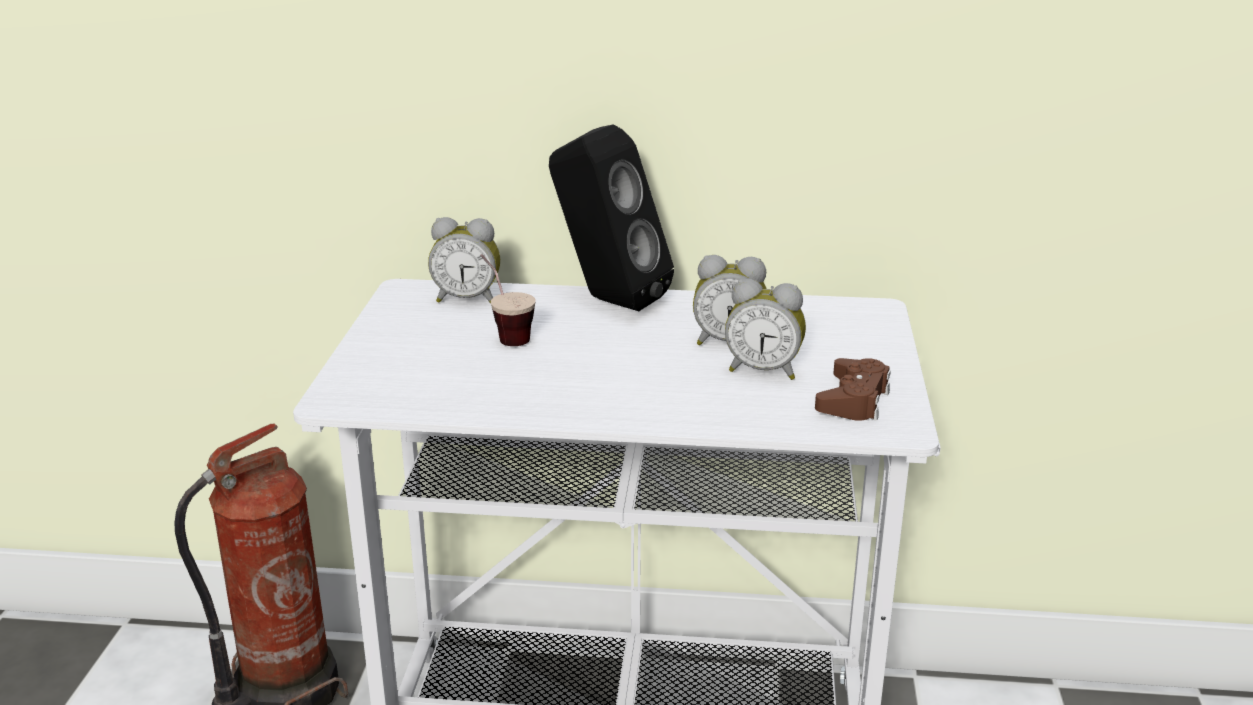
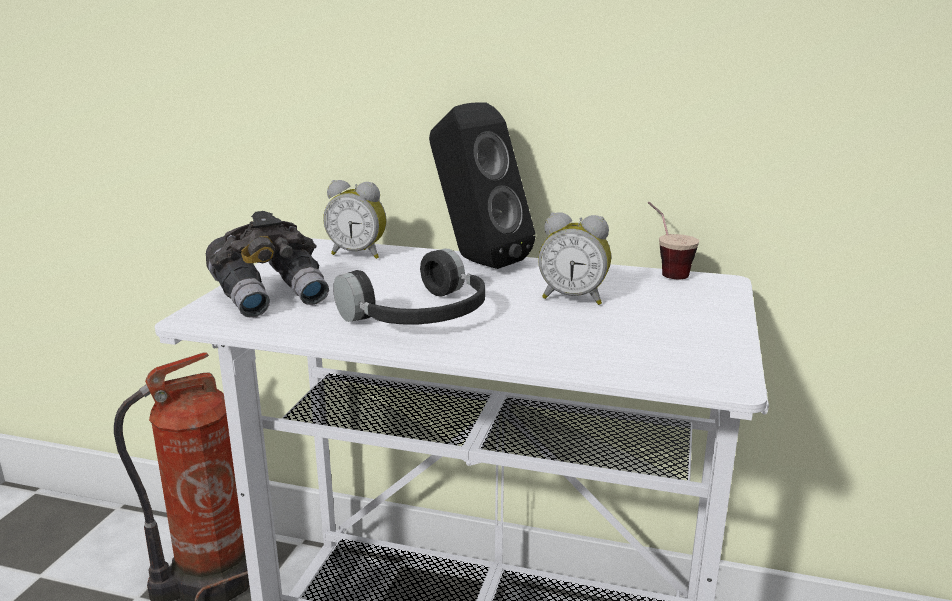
camera: 10 degrees right, 5 degrees down
(401, 366) = (271, 296): none -> grey binoculars
(505, 334) = (374, 280): cup -> cup (665, 271)
(578, 377) = (421, 316): none -> black headphones
(763, 370) = (599, 322): alarm clock -> none
(853, 400) = (682, 353): brown game controller -> none

